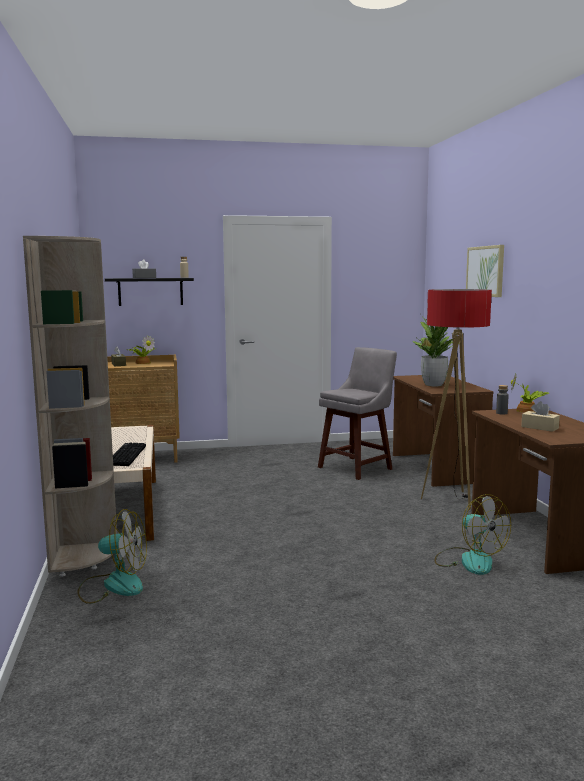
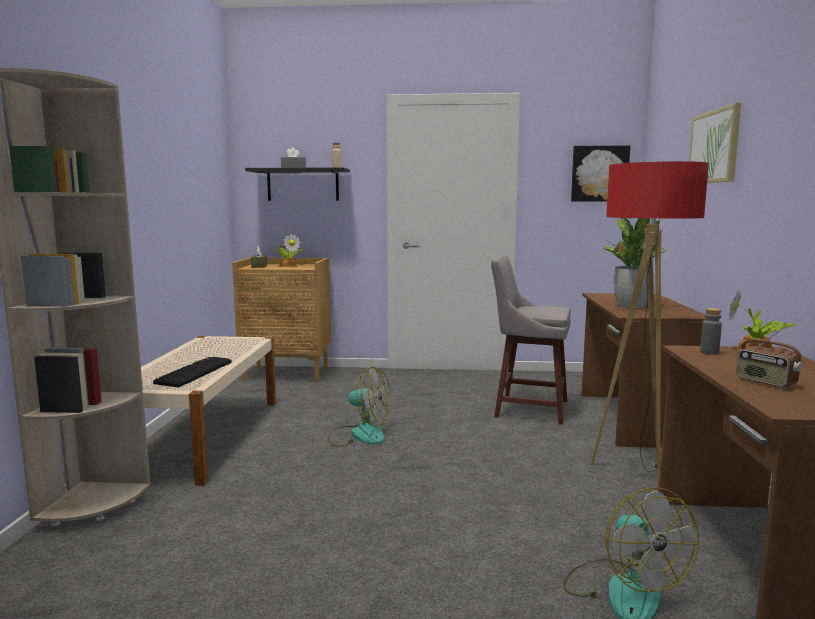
camera: 15 degrees right, 0 degrees up
(113, 585) = (95, 551): fan -> fan (359, 435)
(357, 467) = (527, 408): grey chair -> grey chair turned 135 degrees counterclockwise
(392, 281) = (599, 174): none -> picture
(539, 427) = (765, 382): beige tissue box -> radio

